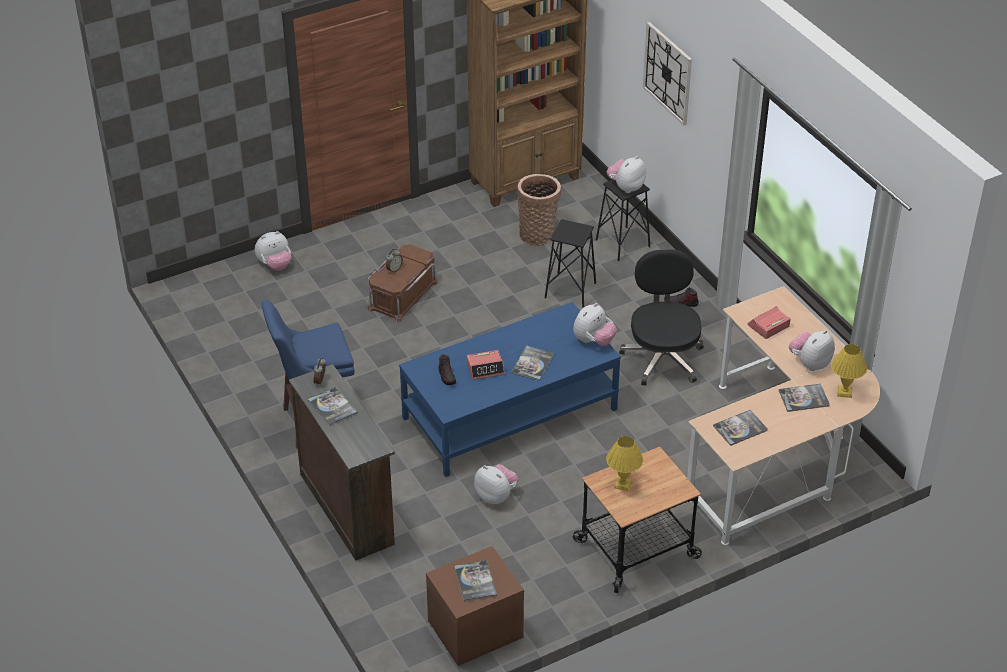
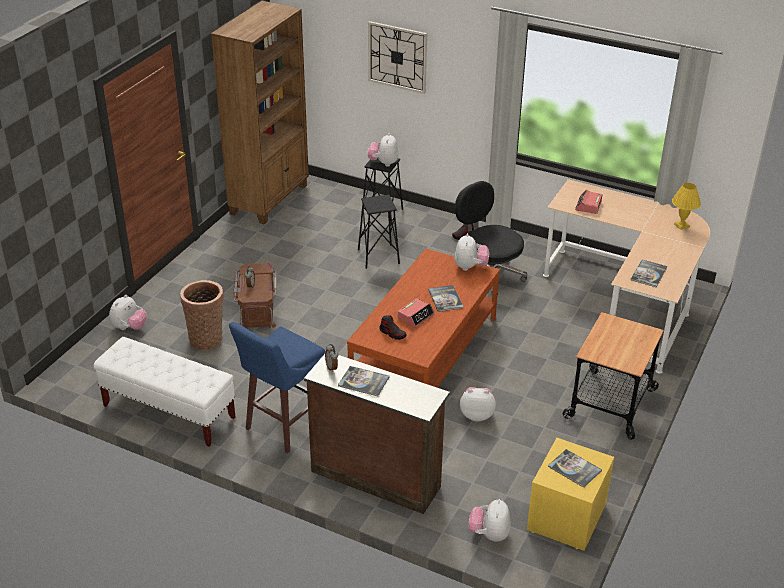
camera: 35 degrees left, 5 degrees down
(236, 362) = (169, 412): none -> white bench
(475, 631) = (567, 518): brown nightstand -> yellow nightstand
(510, 413) = (425, 354): blue coffee table -> brown coffee table
(538, 234) = (316, 230): basket -> basket (206, 338)
(623, 484) = (608, 347): yellow table lamp -> none
(803, 398) = (663, 239): book -> none
(810, 363) = (640, 217): plush toy -> plush toy (489, 534)

